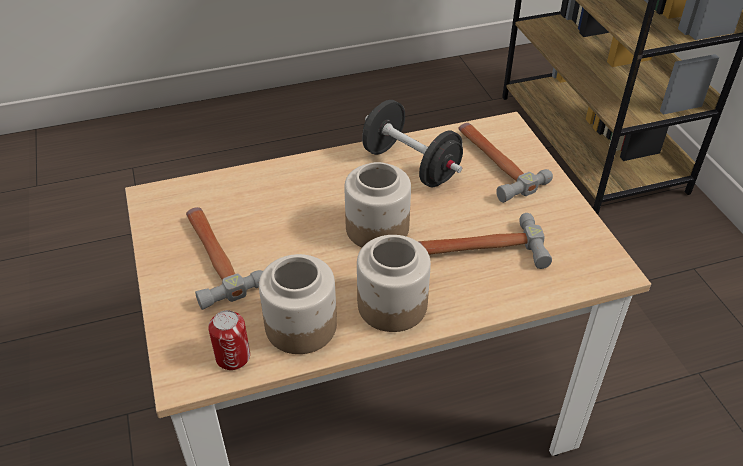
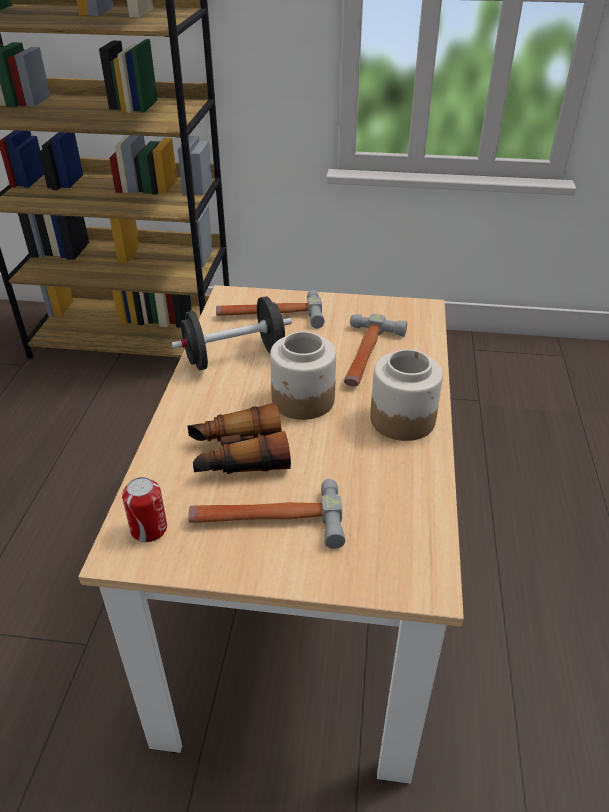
camera: 65 degrees left, 5 degrees down
(233, 357) = (416, 539): can -> can (149, 529)
(280, 215) = (238, 455): none -> binoculars
(300, 327) = (399, 482): jar -> none

